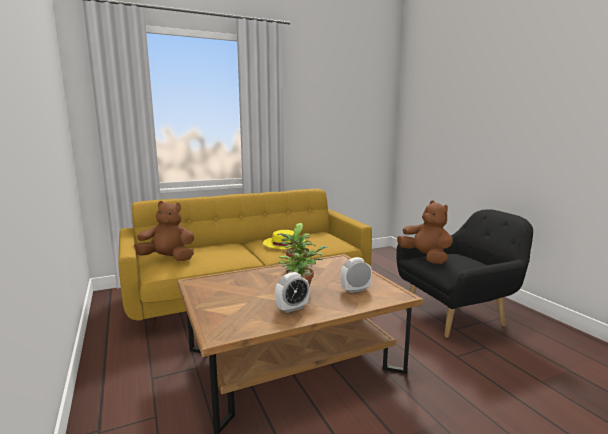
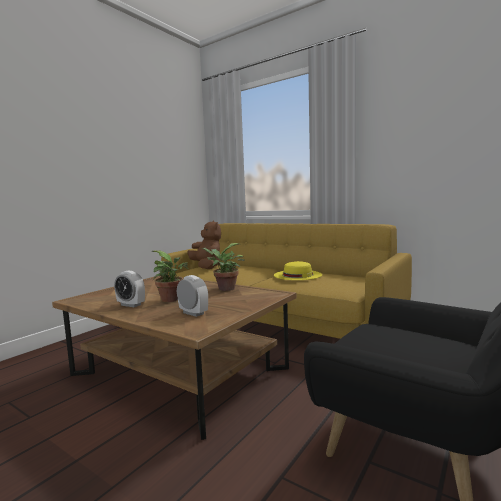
camera: 60 degrees right, 5 degrees down
(425, 258) = (382, 327): brown plush toy -> none

